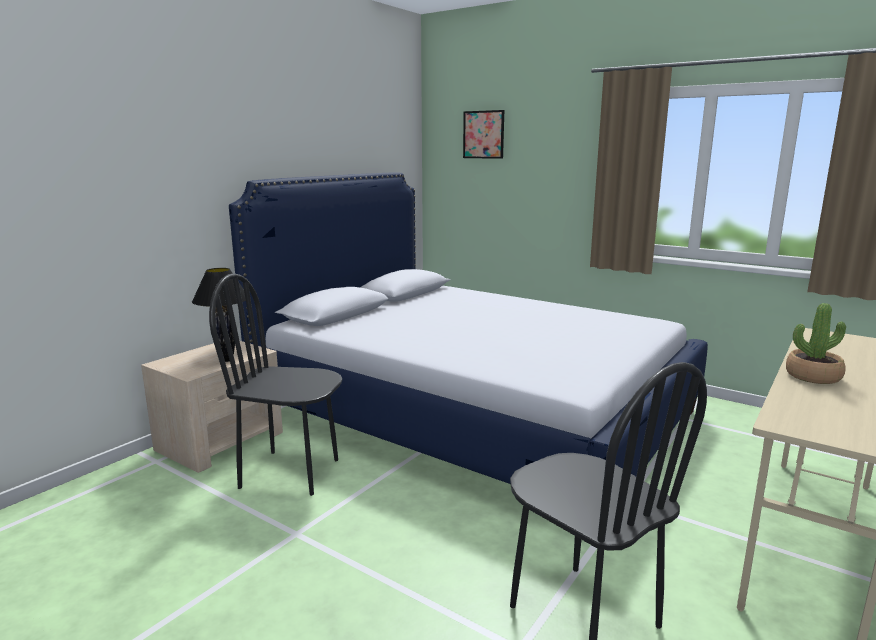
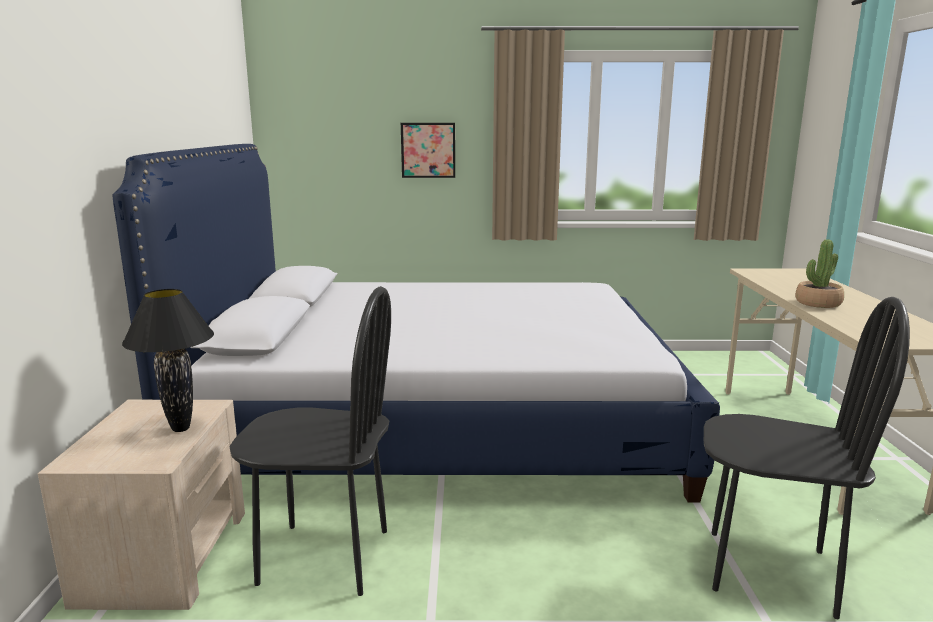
camera: 35 degrees left, 0 degrees up
(290, 472) = (324, 557): black chair -> black chair turned 150 degrees counterclockwise
(483, 134) = (342, 96): picture -> picture (428, 150)

